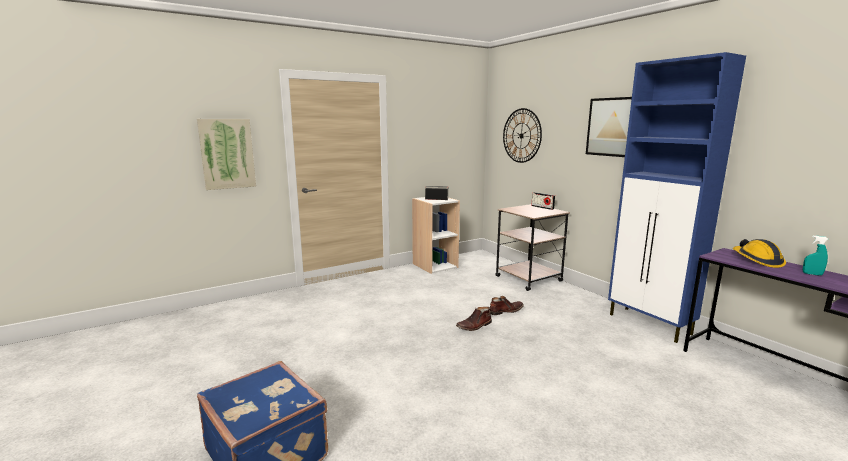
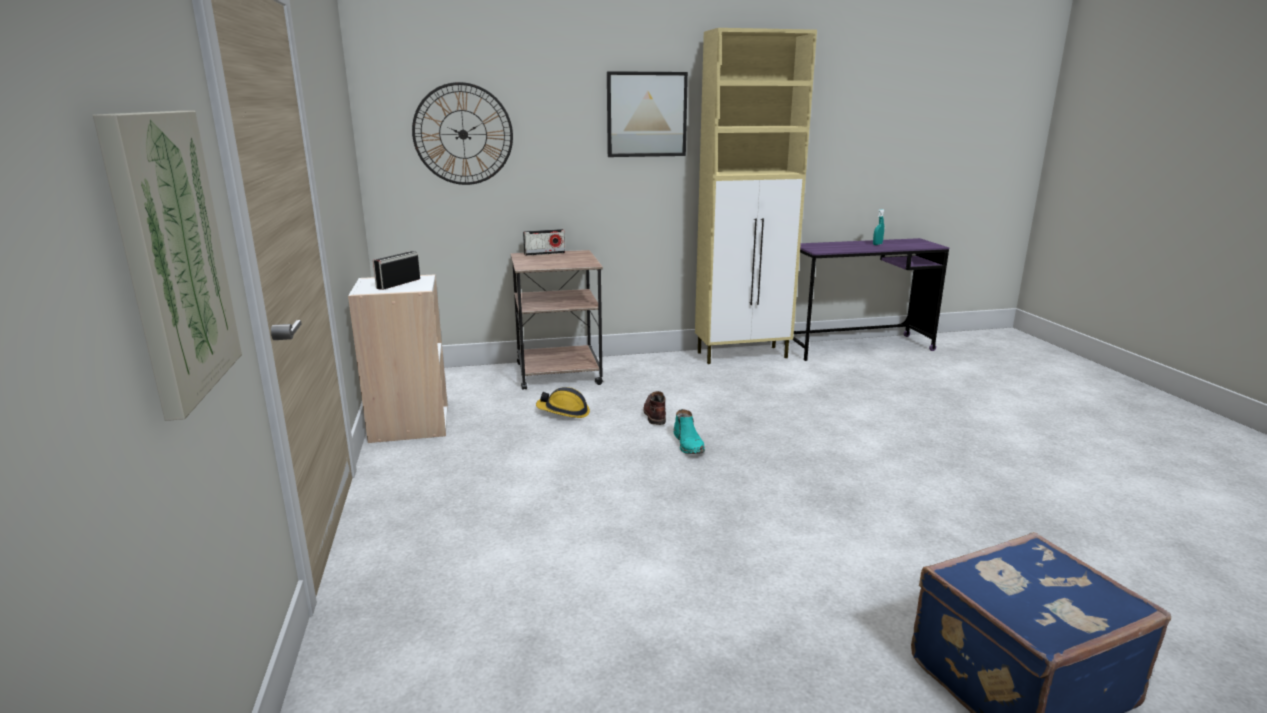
camera: 70 degrees left, 5 degrees up
(474, 326) = (689, 444): brown boot -> turquoise boot
(650, 324) = (743, 355): blue cabinet -> beige cabinet
(757, 260) = (836, 245): hard hat -> hard hat (564, 412)

